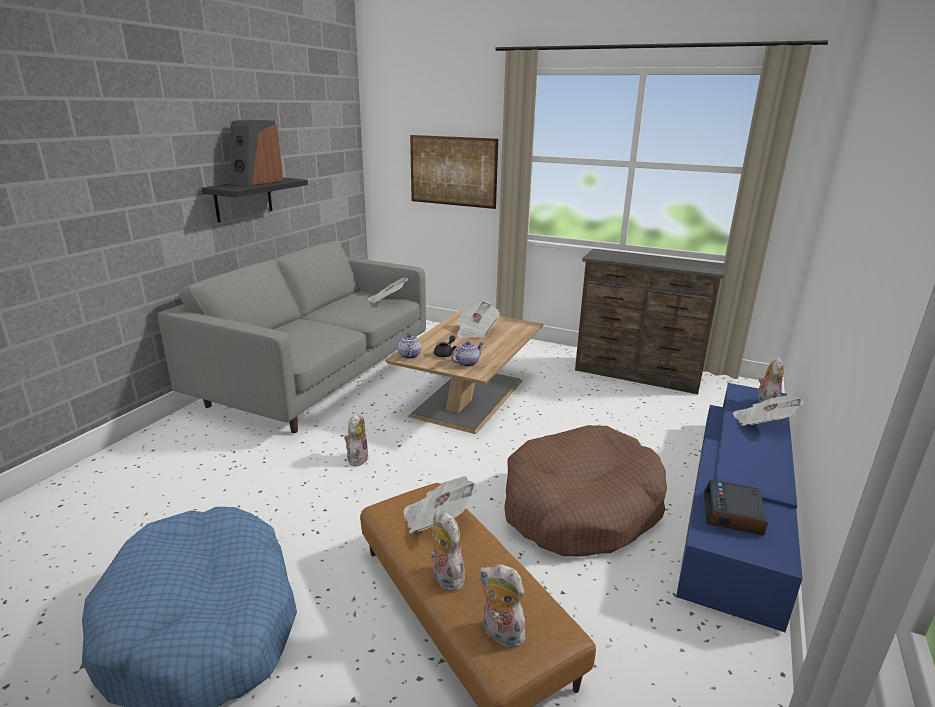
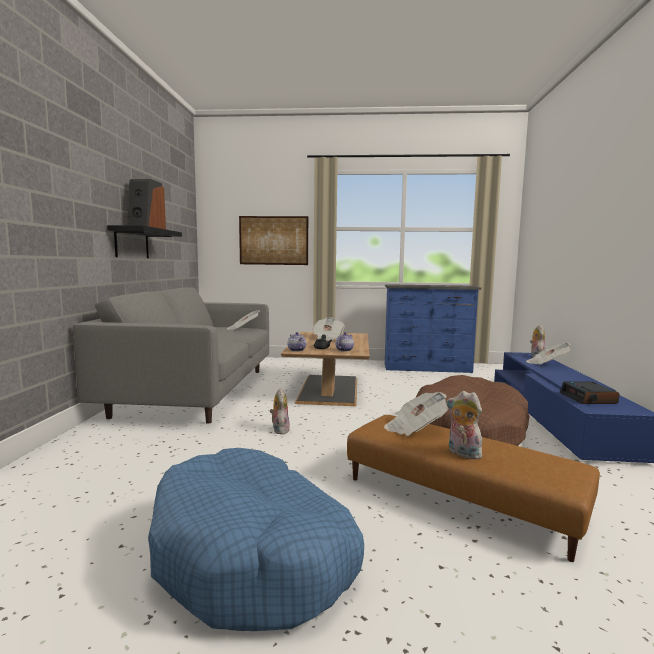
camera: 20 degrees left, 15 degrees down
(500, 634) = (540, 472): plush toy -> none
(637, 375) = (427, 368): brown dresser -> blue dresser

